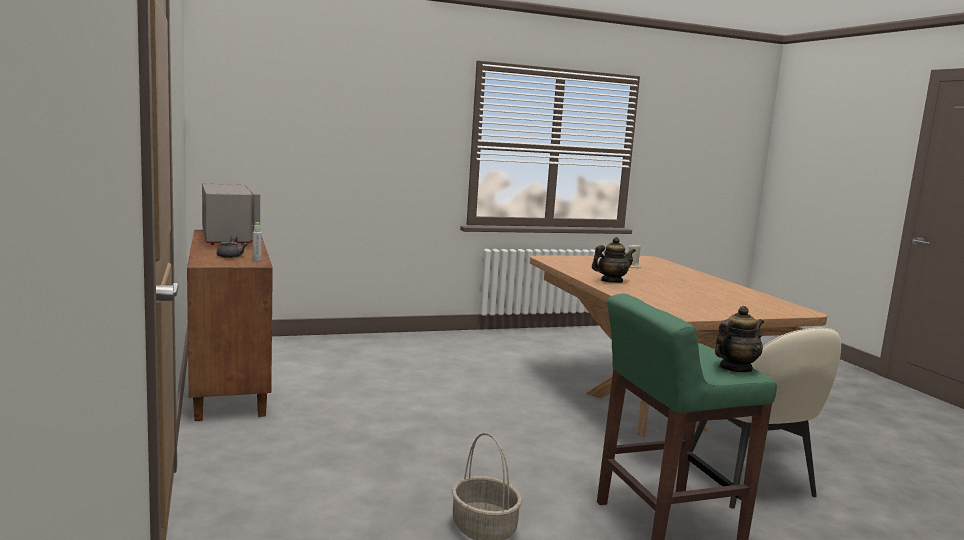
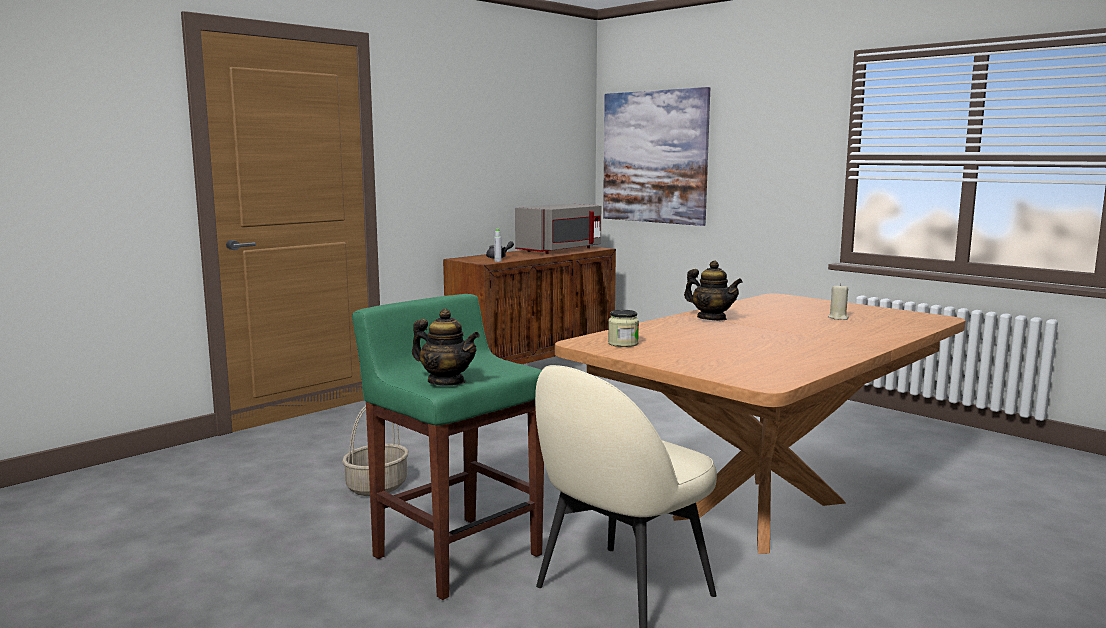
camera: 65 degrees right, 0 degrees up
(275, 132) = (654, 157): none -> picture
(682, 310) = (623, 343): none -> jar

